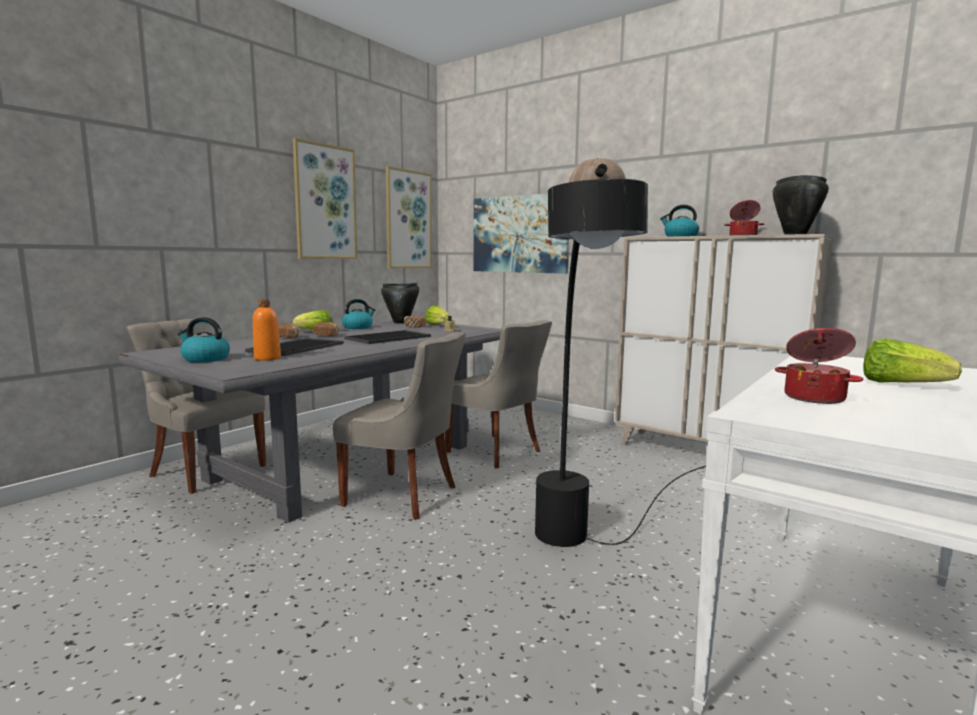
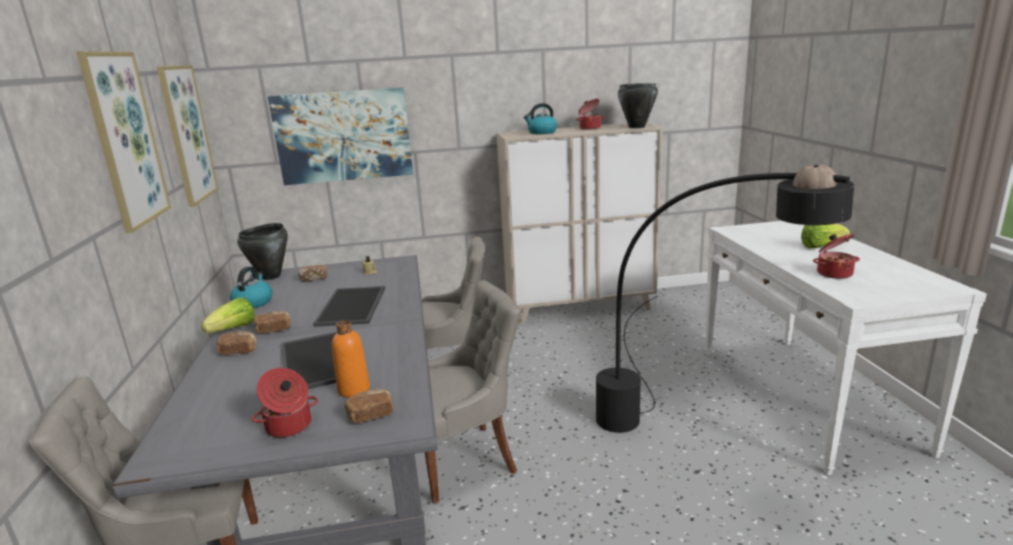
camera: 45 degrees left, 10 degrees up
(205, 359) = (289, 427): kettle -> cooking pot
(236, 366) = (370, 415): none -> bread
(438, 325) = (329, 268): lettuce -> none

